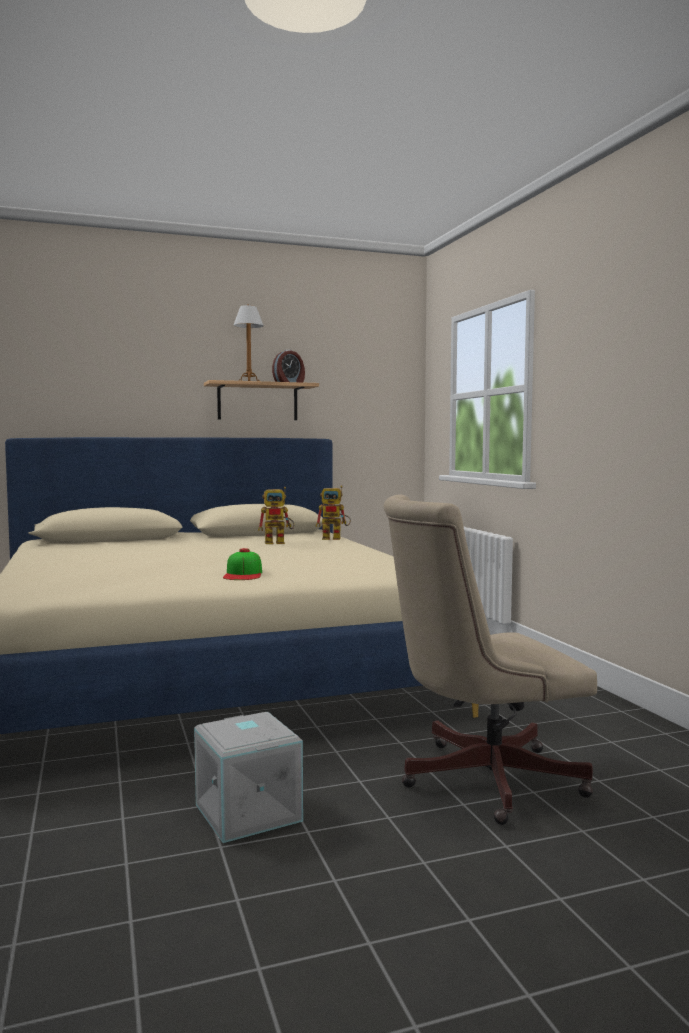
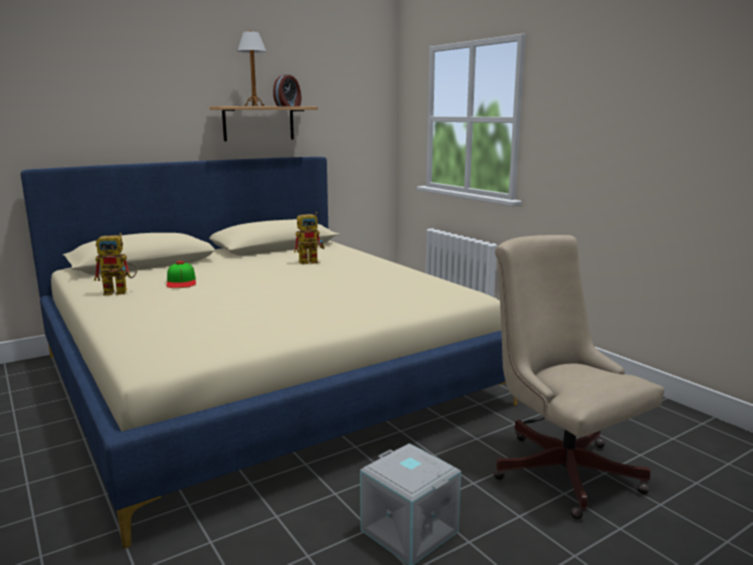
camera: 15 degrees left, 10 degrees up
(243, 574) = (331, 310): cap -> cap (181, 281)
(336, 538) = (352, 251): toy robot -> toy robot (121, 291)
(479, 779) = (559, 467): beige office chair -> beige office chair turned 90 degrees clockwise

